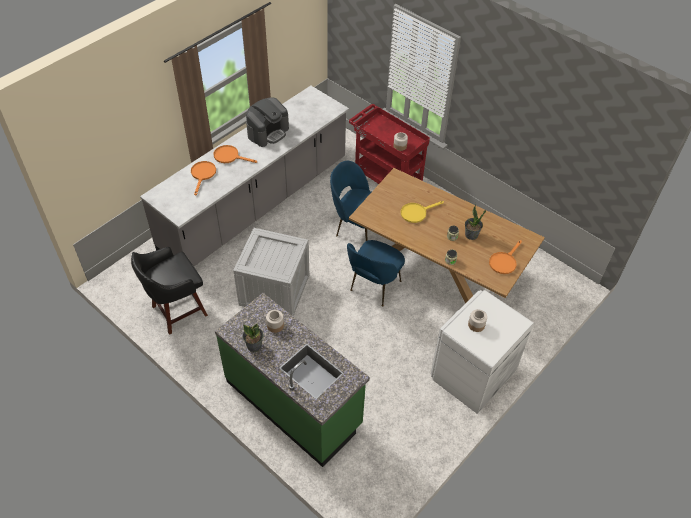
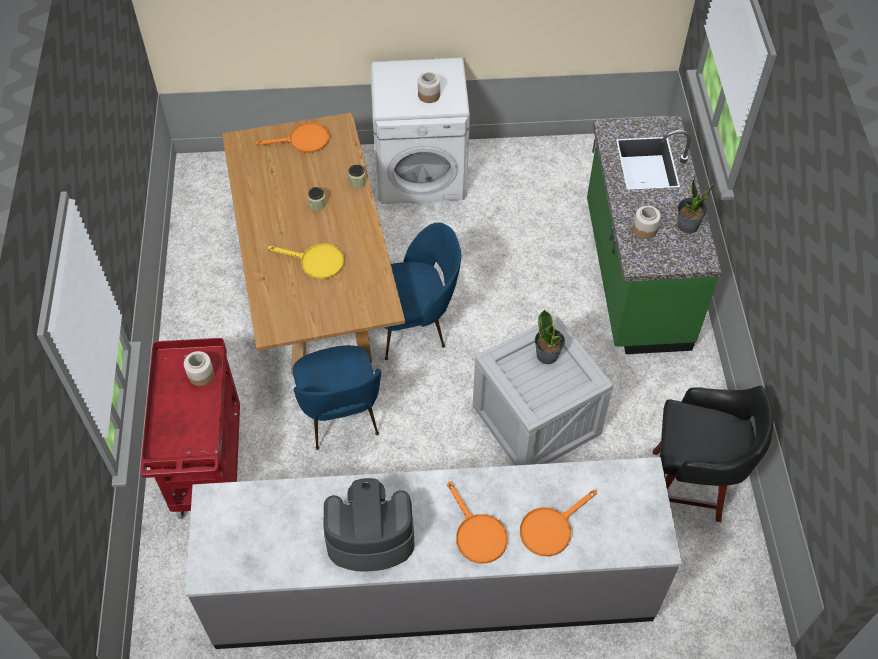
camera: 135 degrees left, 5 degrees up
(471, 235) = (294, 191): potted plant -> potted plant (547, 355)

